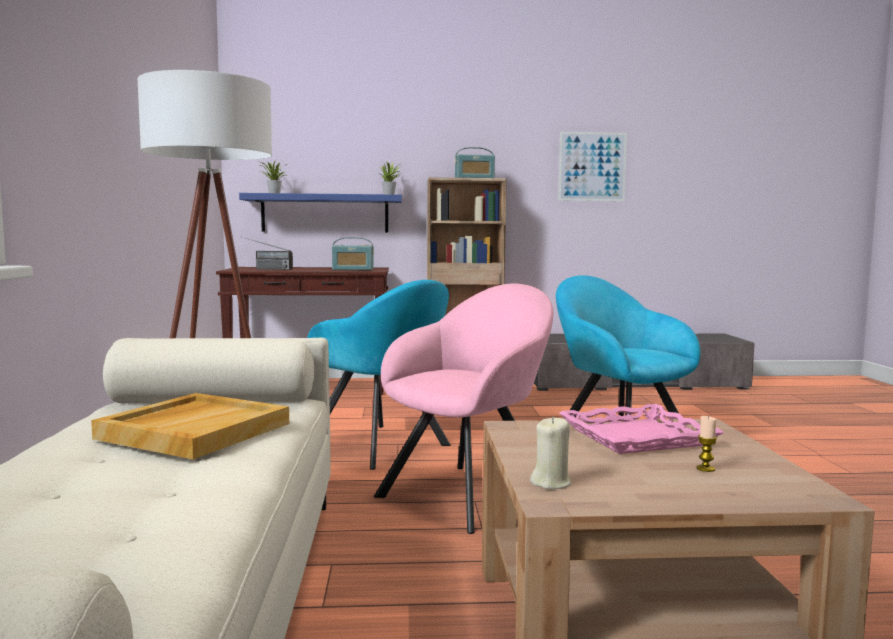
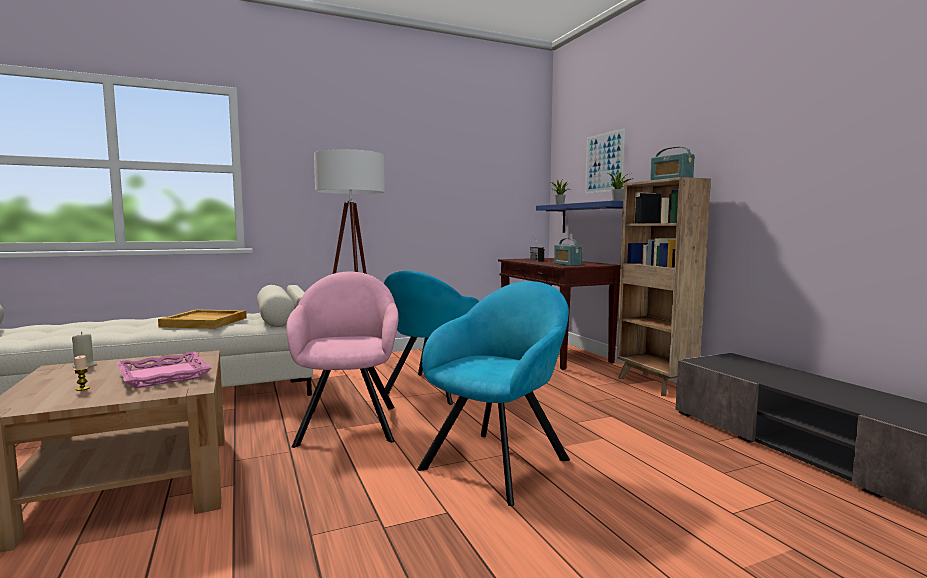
camera: 70 degrees right, 0 degrees up
(471, 492) = (348, 422): pink armchair -> pink armchair turned 120 degrees counterclockwise
(592, 166) = (824, 146): picture -> picture (604, 162)

